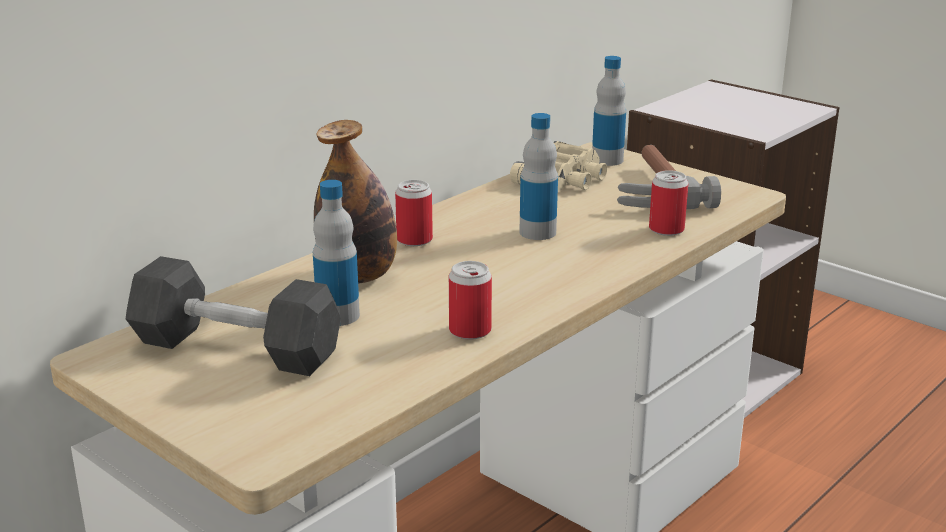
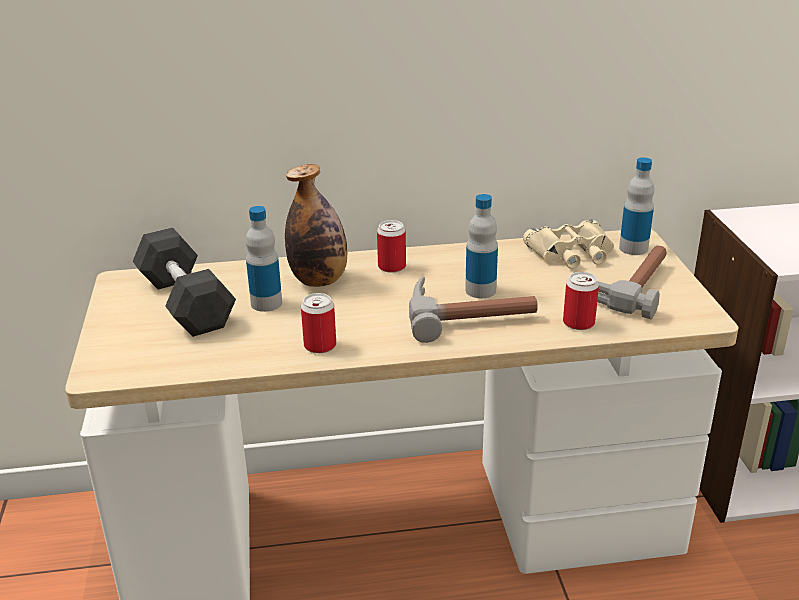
camera: 40 degrees right, 5 degrees up
(563, 255) = (469, 314): none -> hammer

